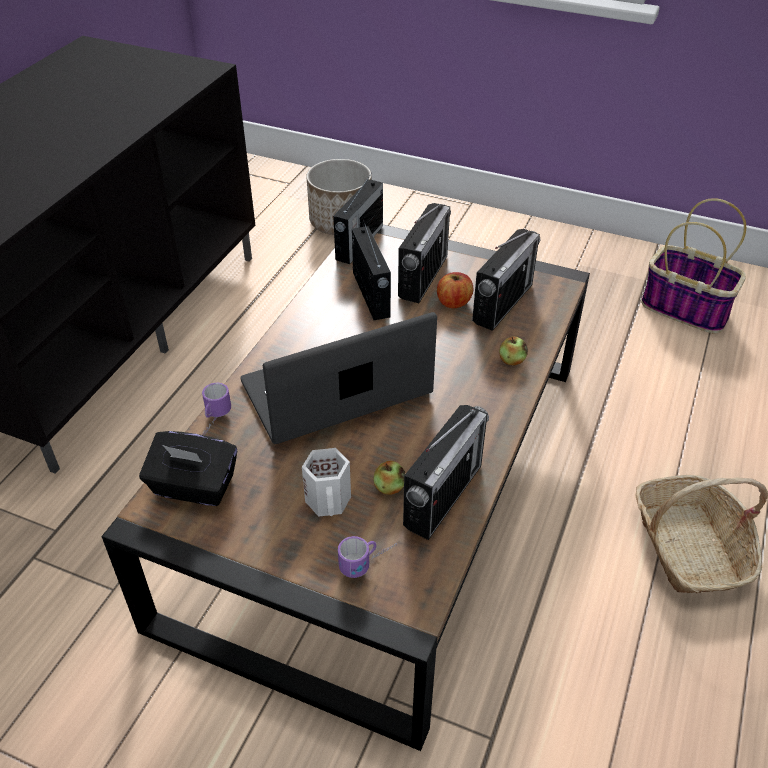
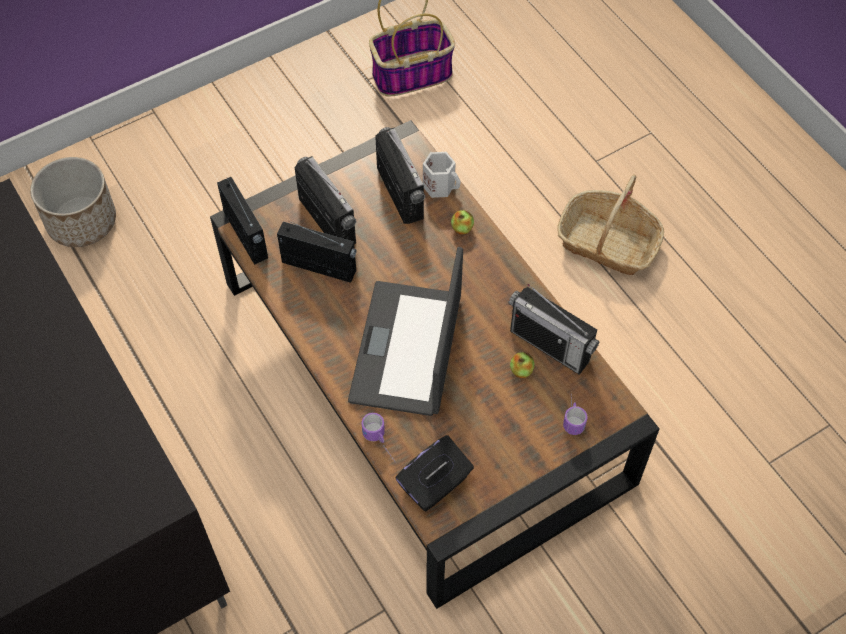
camera: 55 degrees left, 15 degrees up
(329, 500) = (507, 410): white mug -> white mug (440, 186)
(443, 496) = (550, 345): radio -> radio turned 150 degrees clockwise
(453, 302) = (373, 221): apple -> none

